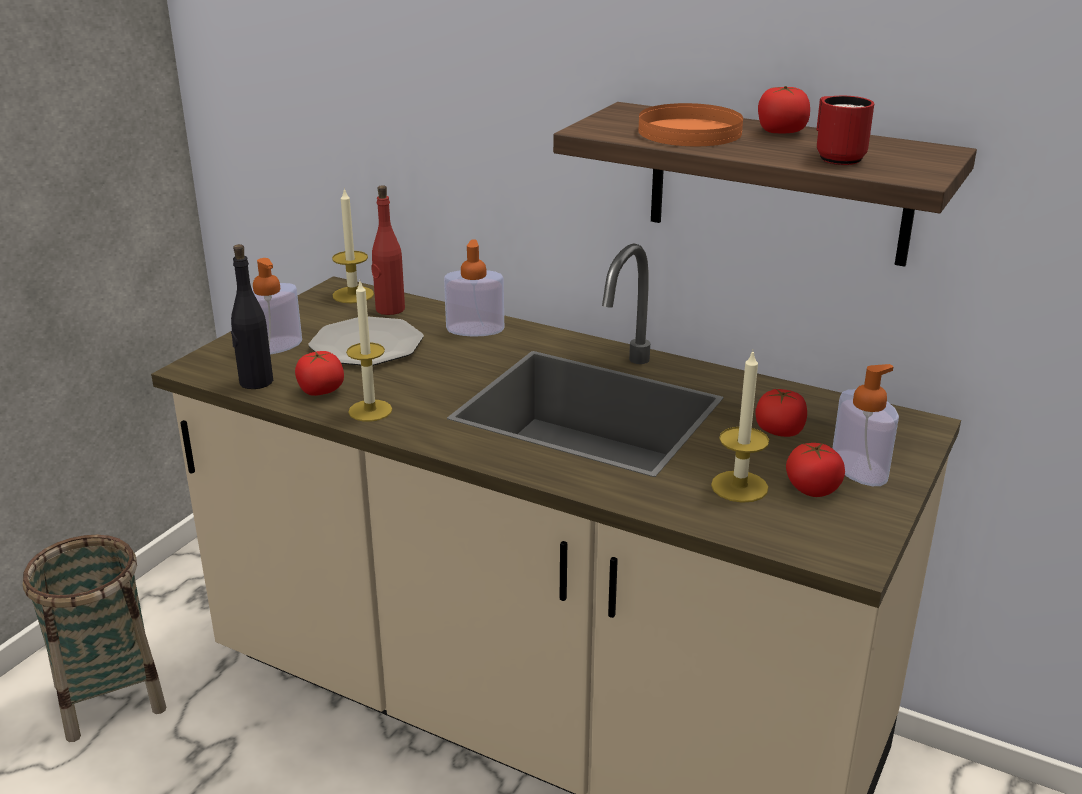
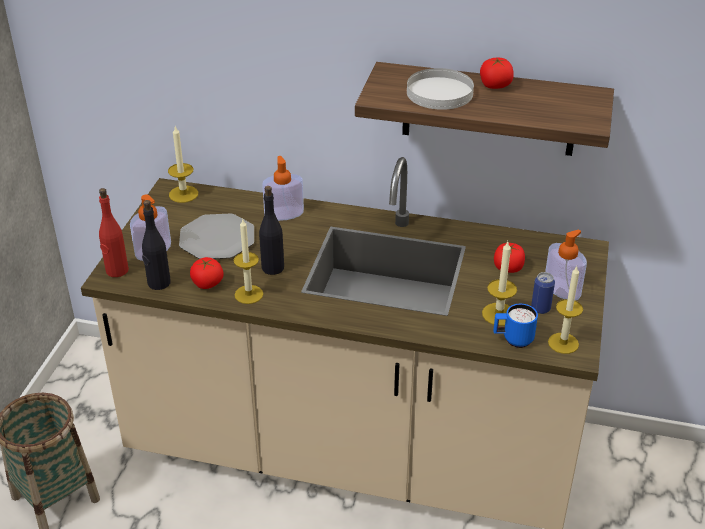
camera: 15 degrees left, 10 degrees up
(389, 309) = (216, 204): red bottle -> red bottle (117, 270)
(423, 385) = (273, 268): none -> black bottle
(690, 131) = (439, 92): orange plate -> white plate
(748, 523) = (513, 340): none -> blue mug
(812, 489) = (540, 308): tomato -> can
(833, 540) = (563, 343): none -> candle
(835, 157) = (537, 109): red mug -> none

